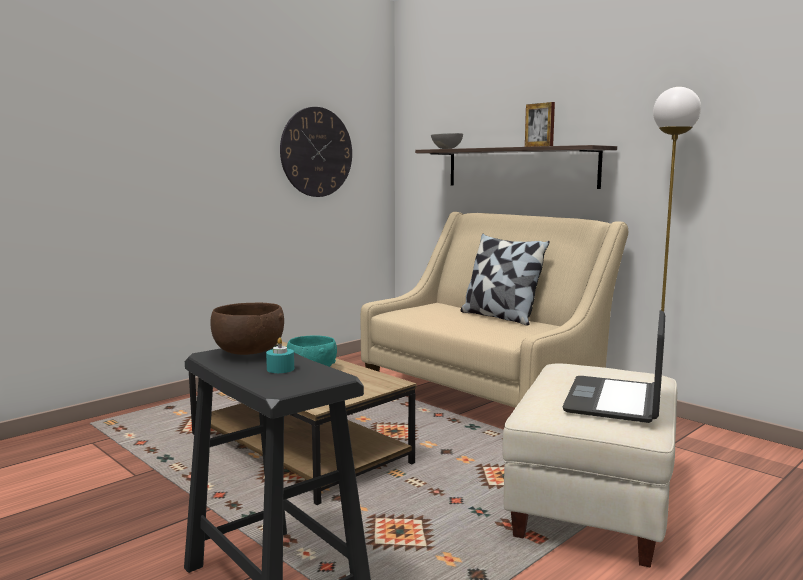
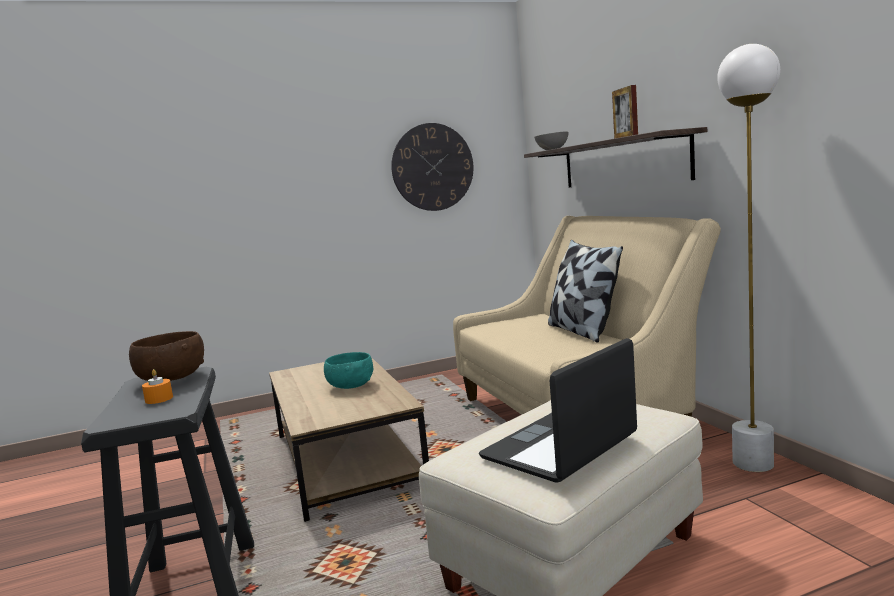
camera: 25 degrees right, 0 degrees up
(280, 369) = (159, 399): turquoise candle -> orange candle

